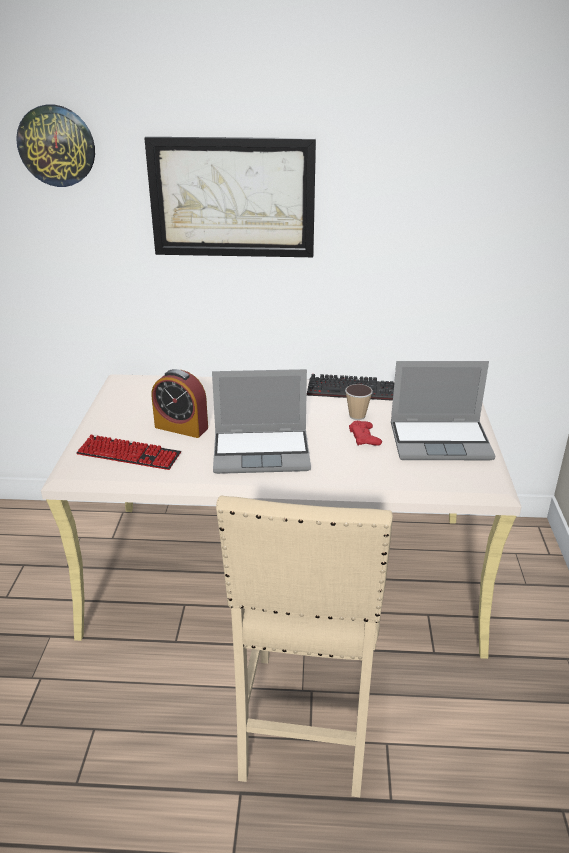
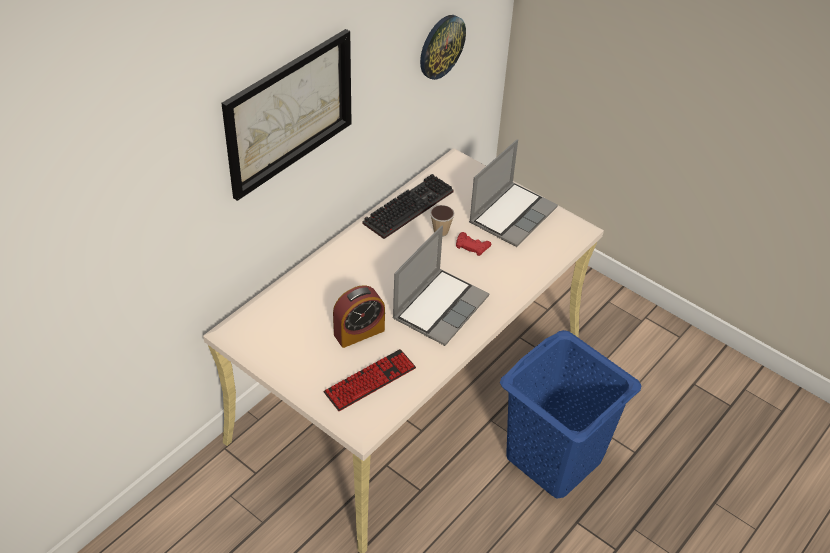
camera: 55 degrees left, 15 degrees up
(57, 146) = (144, 157): wall clock -> wall clock (441, 46)
(306, 724) = (554, 459): beige stool -> blue laundry basket

